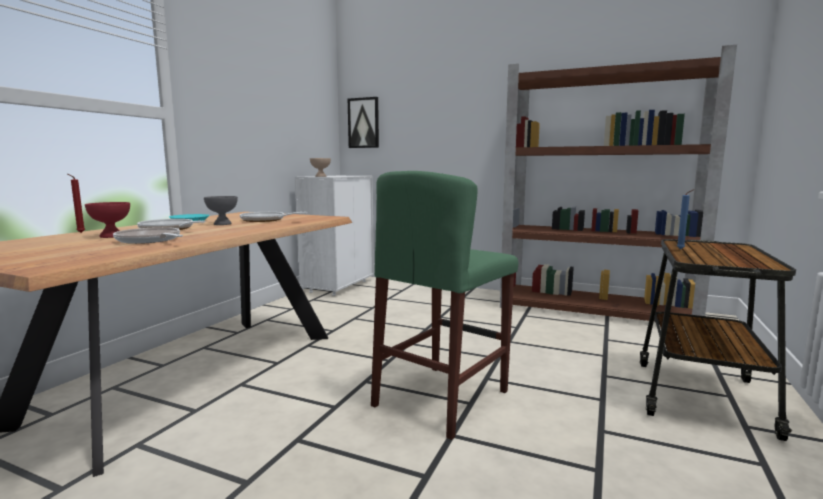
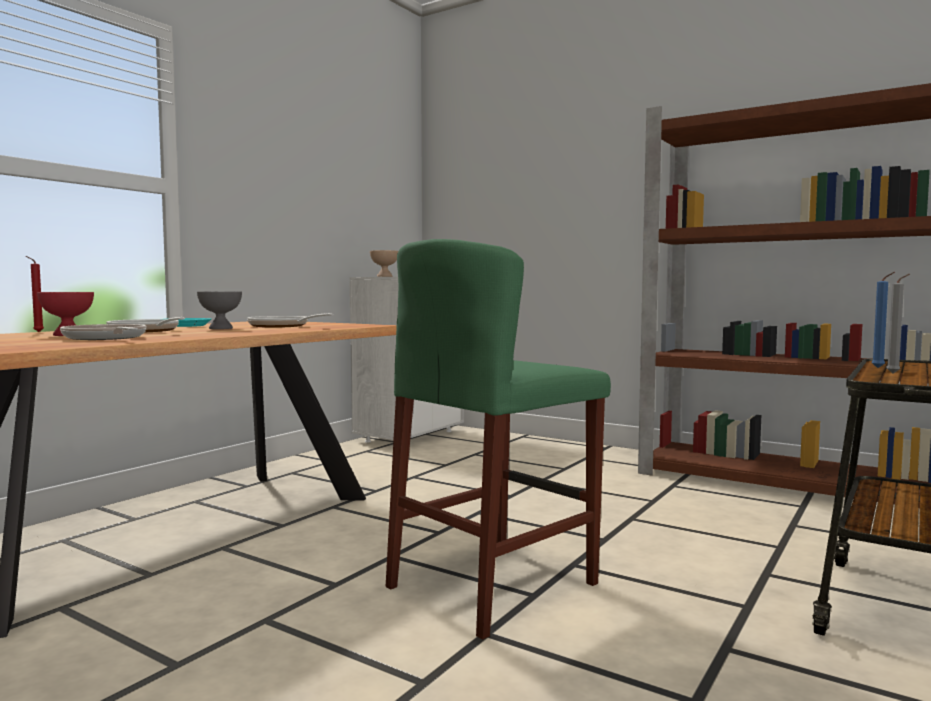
camera: 10 degrees right, 5 degrees down
(363, 123) = (455, 204): picture -> none
(693, 253) = (895, 373): none -> grey candle

